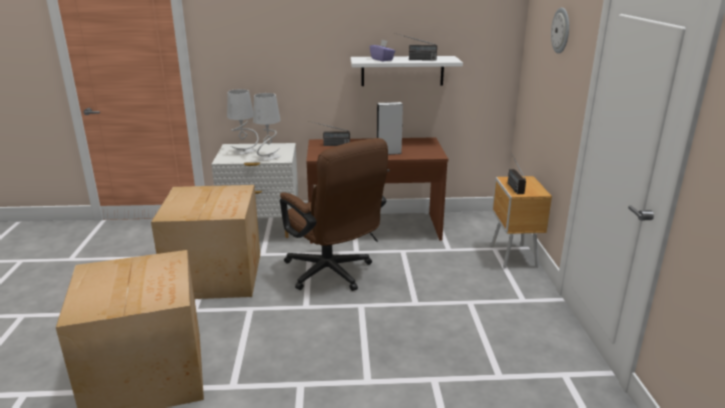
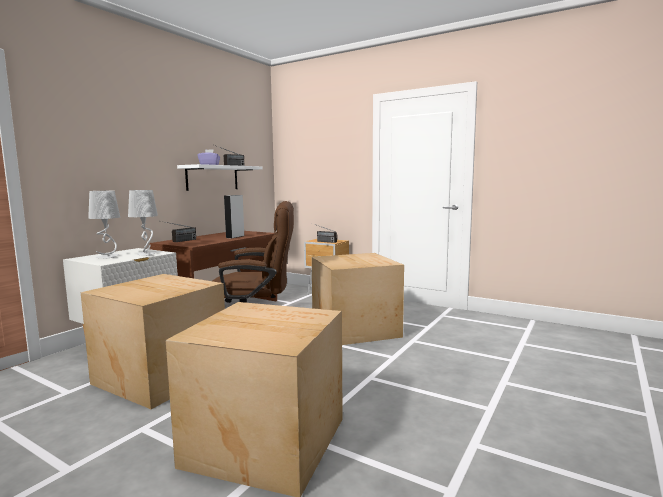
camera: 55 degrees left, 15 degrees down
(422, 323) = (356, 328): none -> cardboard box
(561, 30) = (327, 140): wall clock -> none

